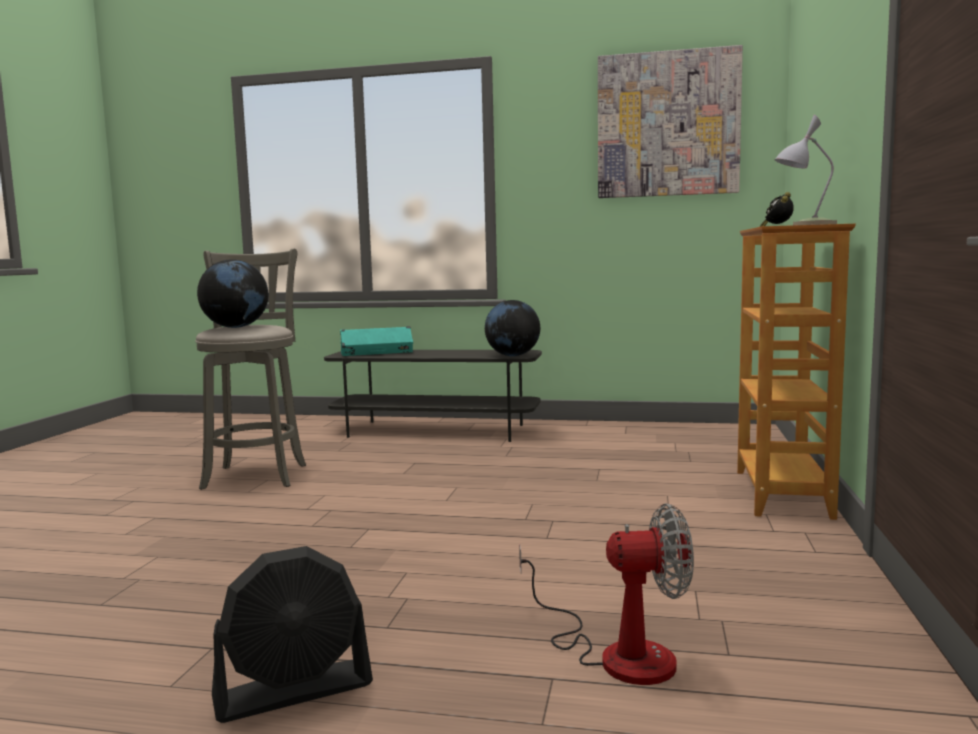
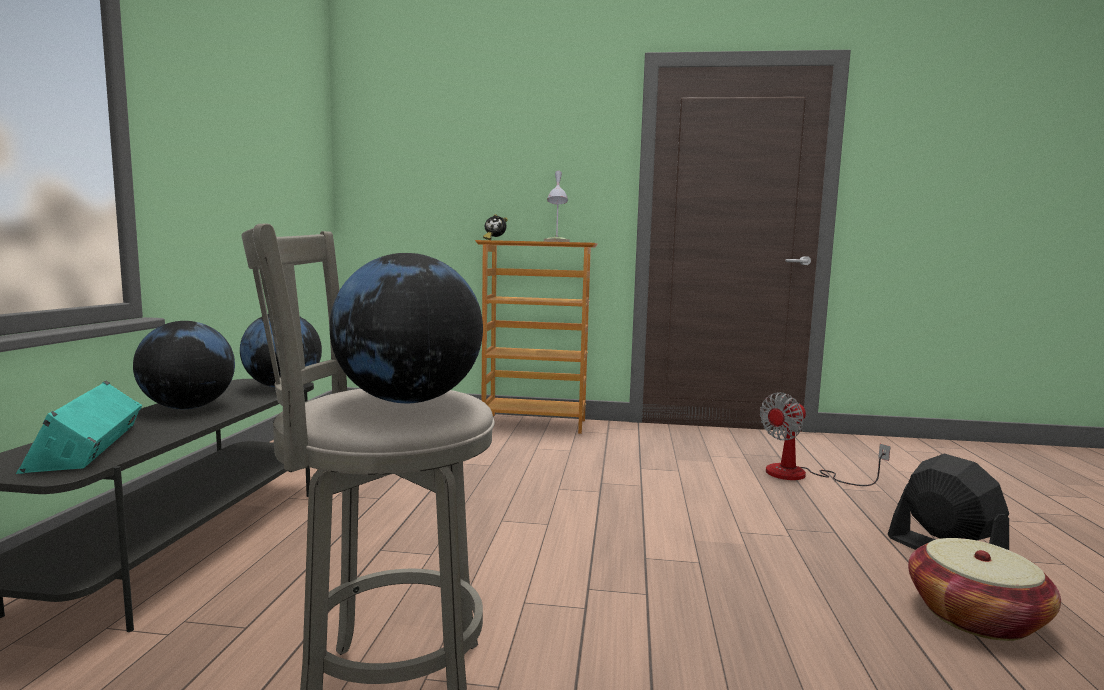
camera: 95 degrees left, 0 degrees up
(168, 654) = (975, 616): none -> basket
(452, 352) = (188, 407): none -> globe
(617, 653) = (801, 475): fan -> fan turned 120 degrees counterclockwise
(667, 125) = (276, 113): picture -> none

